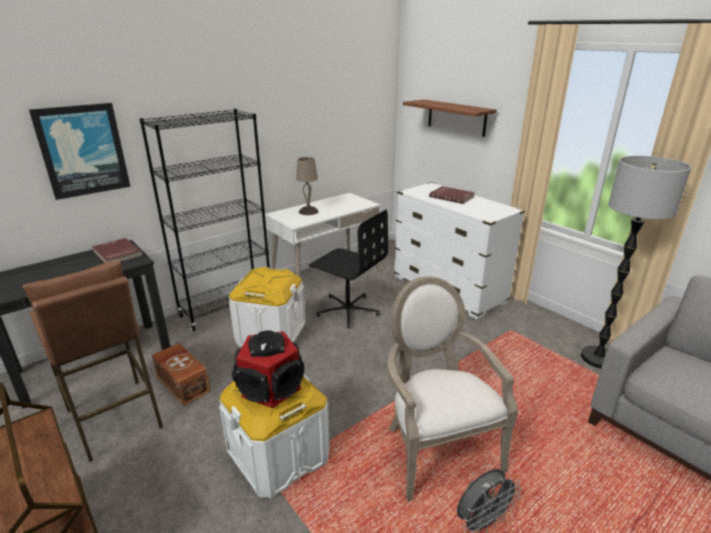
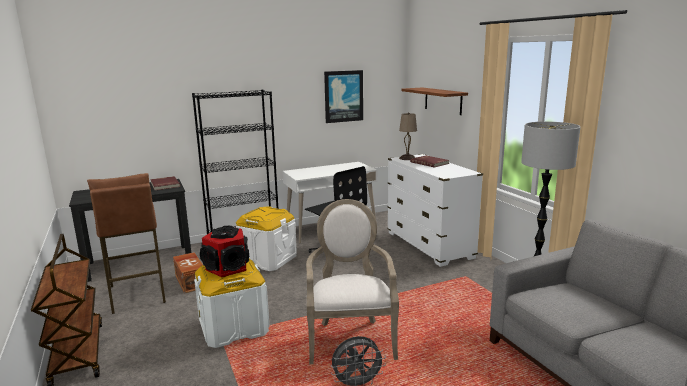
camera: 15 degrees right, 10 degrees down
(83, 150) = (152, 112): picture -> picture (343, 96)
(308, 211) = (316, 171): beige table lamp -> beige table lamp (407, 158)

